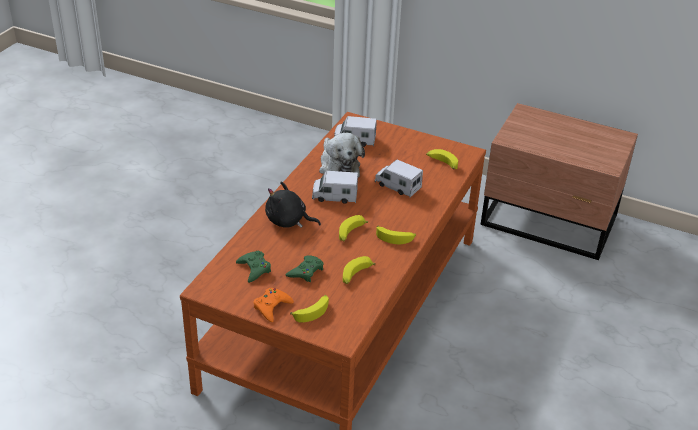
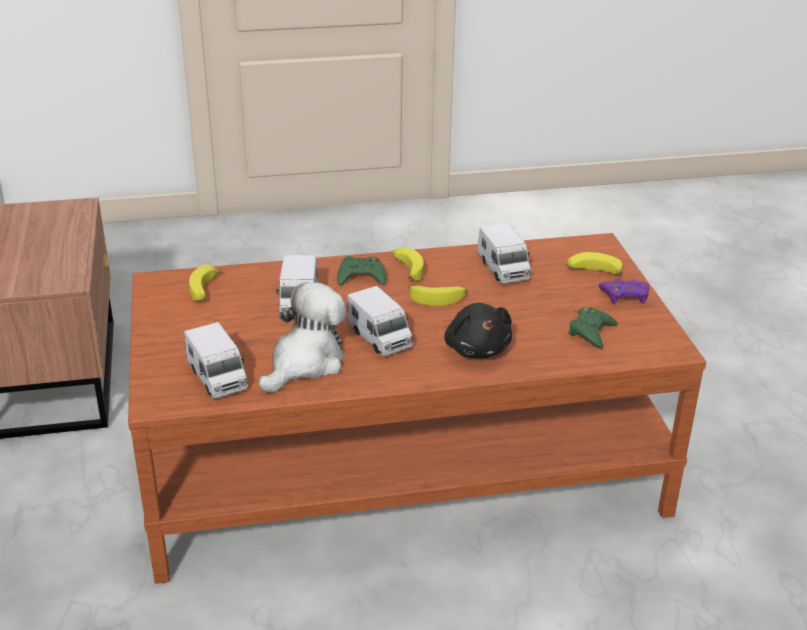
camera: 125 degrees left, 5 degrees down
(272, 307) = (625, 295): orange game controller -> purple game controller
(306, 271) = (544, 299): green game controller -> green game controller (361, 277)
(356, 275) = (503, 269): banana -> toy truck

